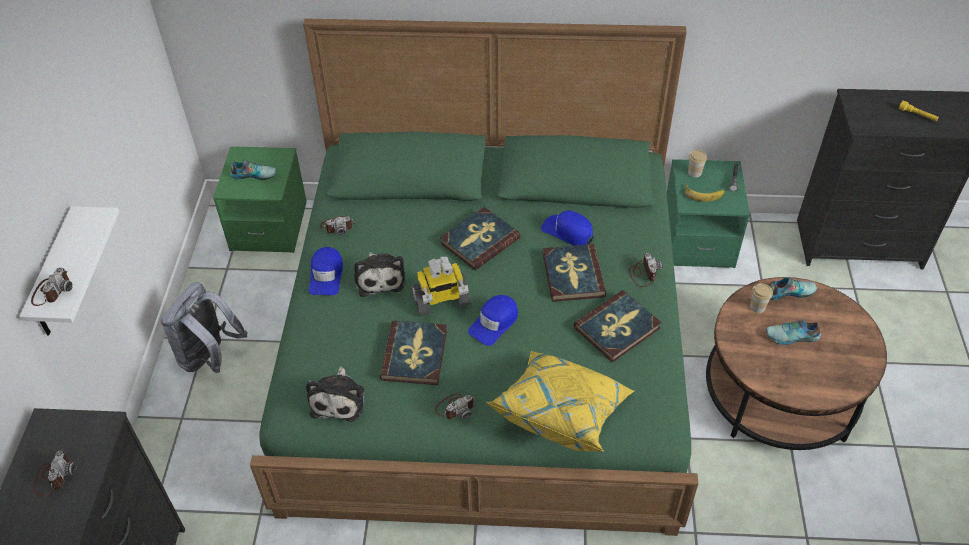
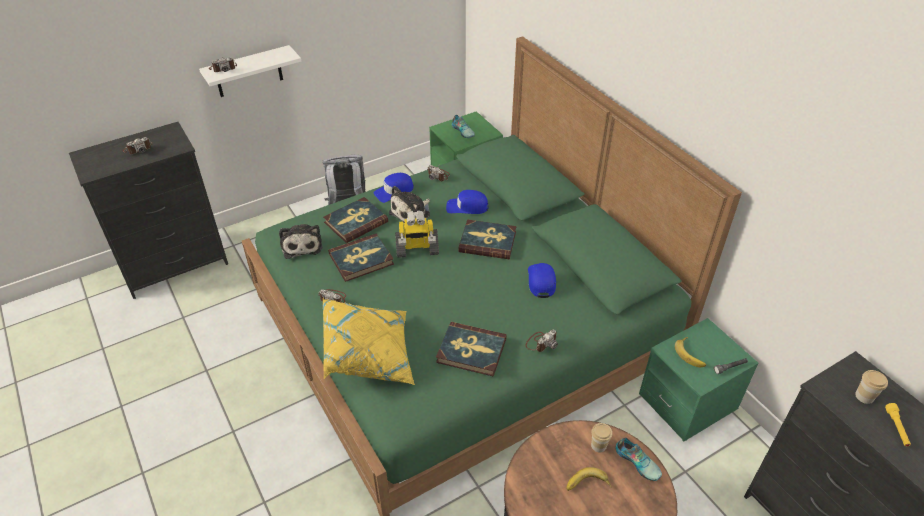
camera: 55 degrees right, 5 degrees down
(339, 399) = (302, 245): plush toy -> plush toy turned 75 degrees counterclockwise
(441, 301) = (417, 249): toy robot -> toy robot turned 45 degrees counterclockwise
(494, 323) = (420, 283): blue cap -> blue cap (467, 207)
(572, 275) = (500, 303): book -> book (355, 222)
(694, 172) = (708, 338): cup -> cup (864, 396)
(792, 337) = (588, 485): shoe -> banana

